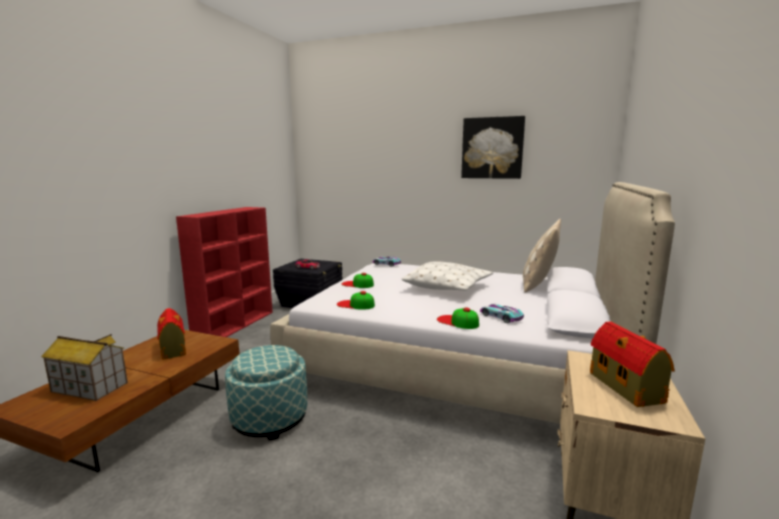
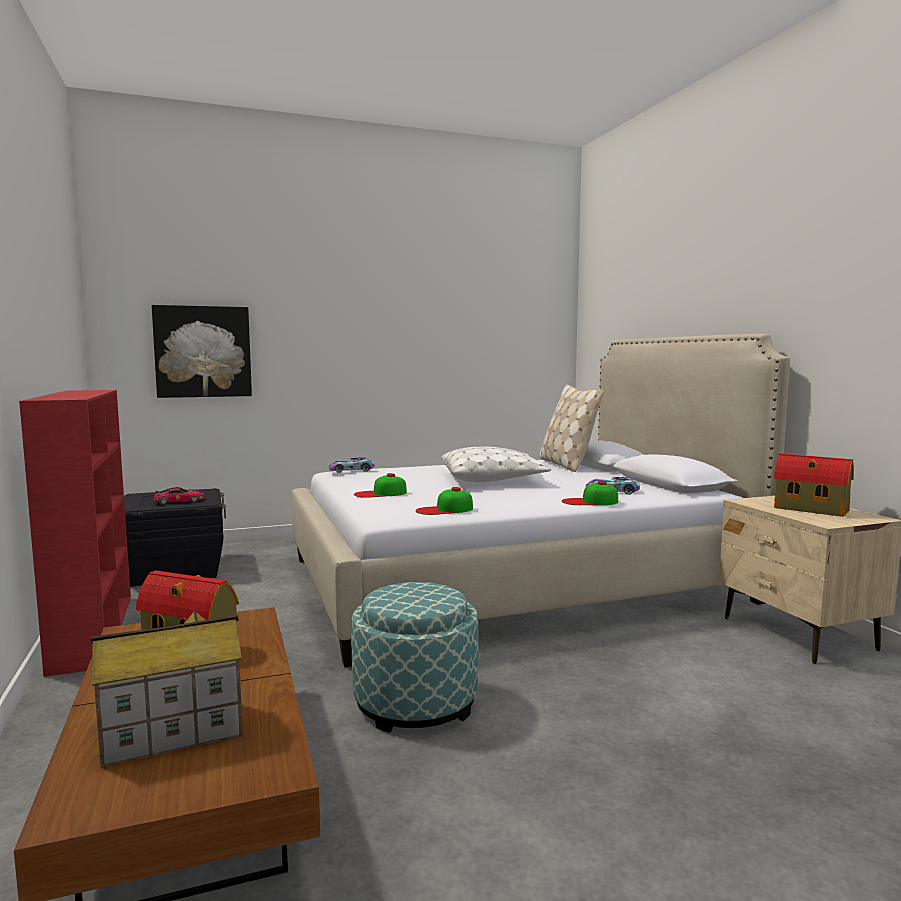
camera: 40 degrees left, 5 degrees down
(492, 148) = (440, 300): picture -> picture (203, 351)

